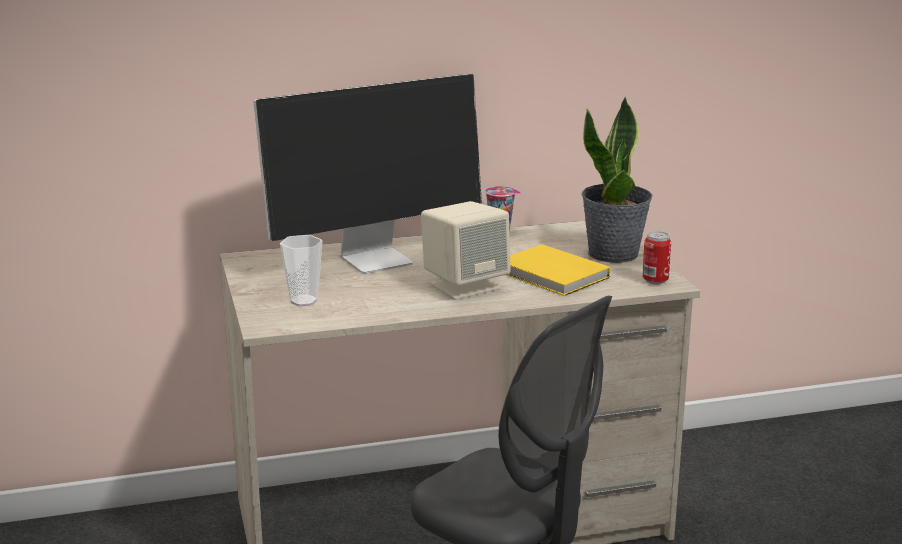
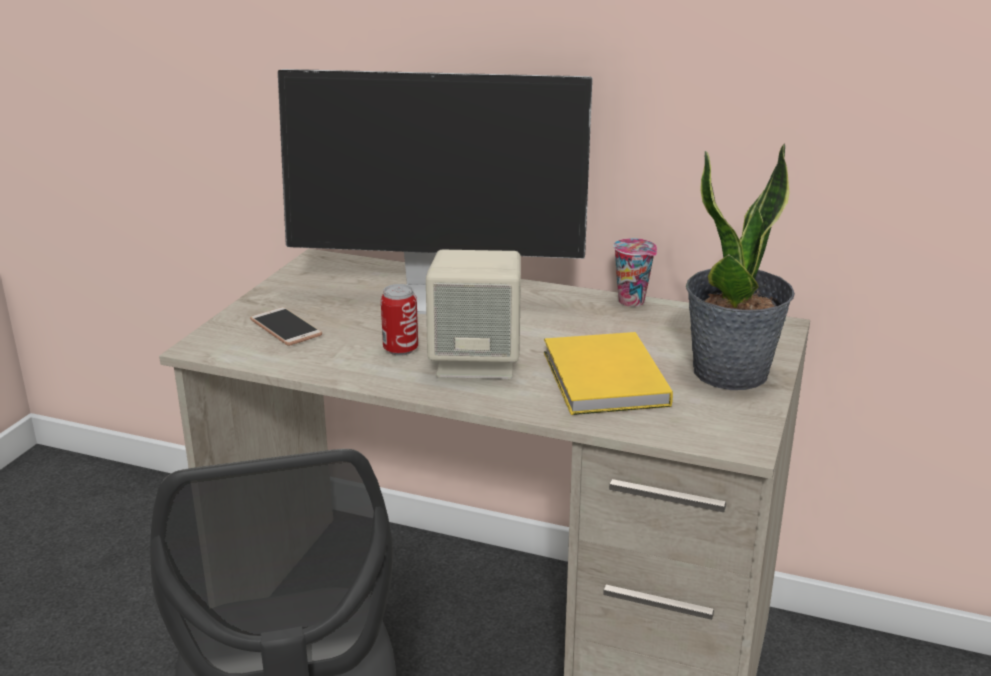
camera: 35 degrees right, 5 degrees up
(303, 301) = (285, 328): cup -> phone
(655, 280) = (728, 431): can -> can (400, 349)

